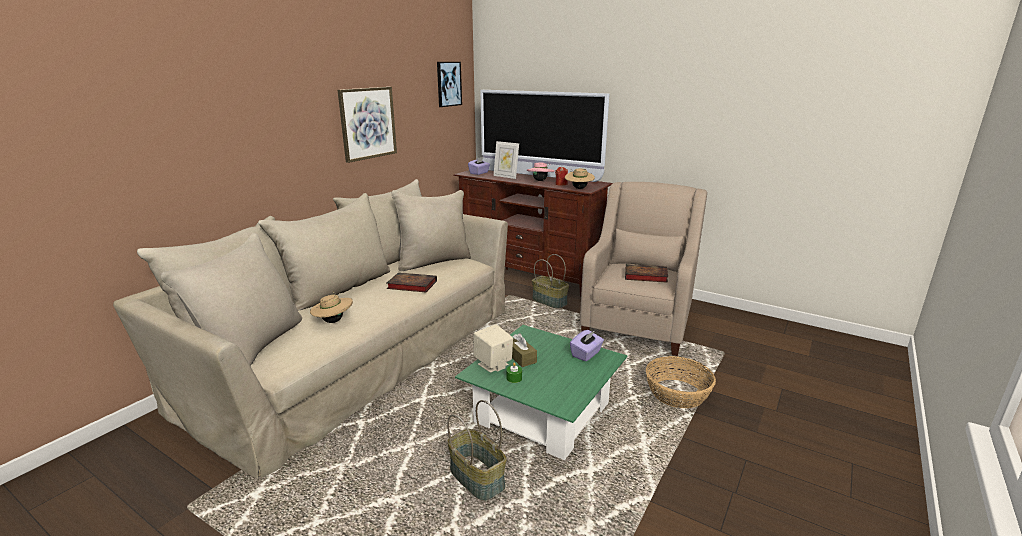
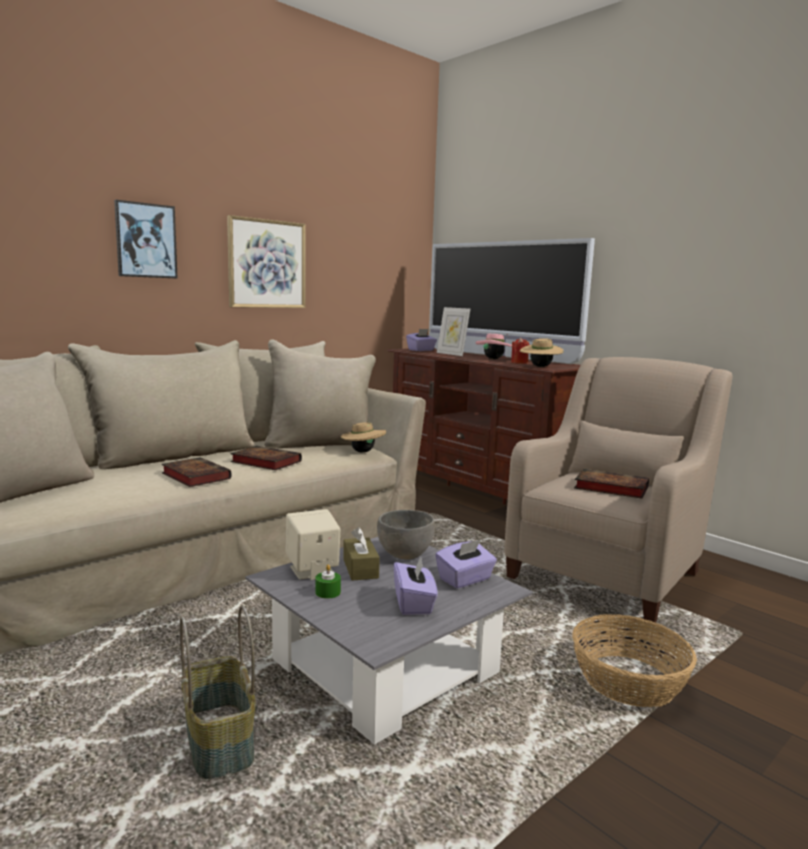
camera: 15 degrees right, 10 degrees down
(333, 321) = (128, 483): beige hat -> beige hat (362, 452)
(374, 306) = (194, 476): none -> book
(448, 84) = (392, 235): picture -> picture (146, 240)
(540, 342) = (405, 555): none -> grey bowl
(542, 413) = (385, 667): green coffee table -> grey coffee table
(550, 301) = (486, 528): basket -> none
(568, 376) = (414, 603): none -> purple tissue box

